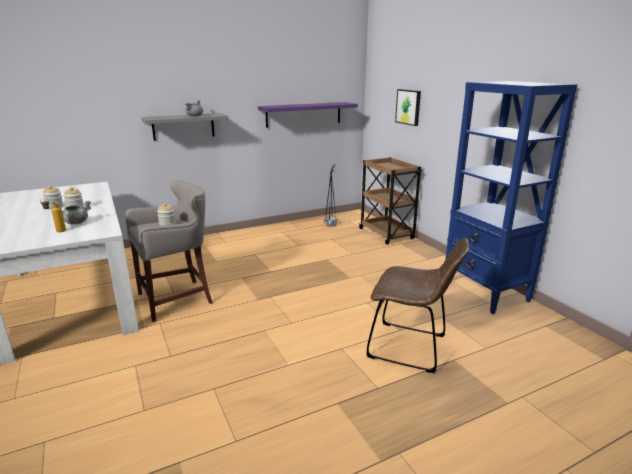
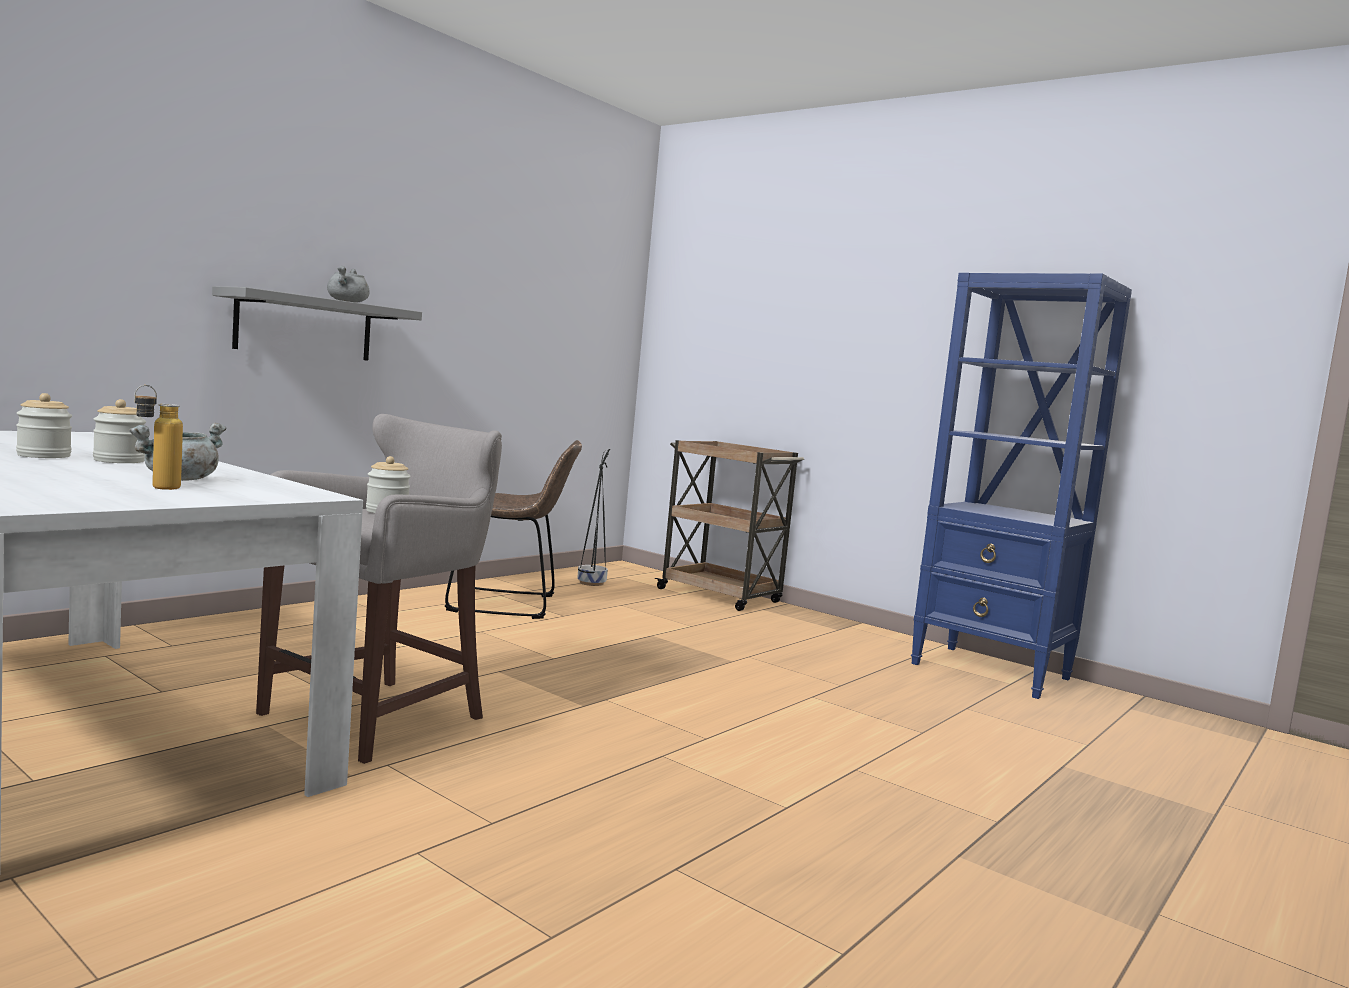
camera: 25 degrees left, 15 degrees down
(304, 114) = (542, 343): purple shelf -> none
(408, 107) = (762, 342): picture -> none
(411, 347) = (975, 756): brown chair -> brown chair (509, 604)

